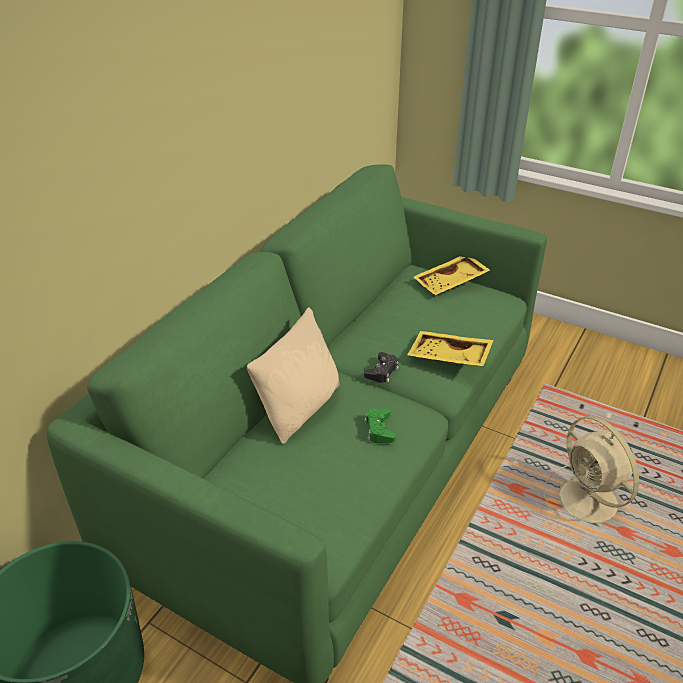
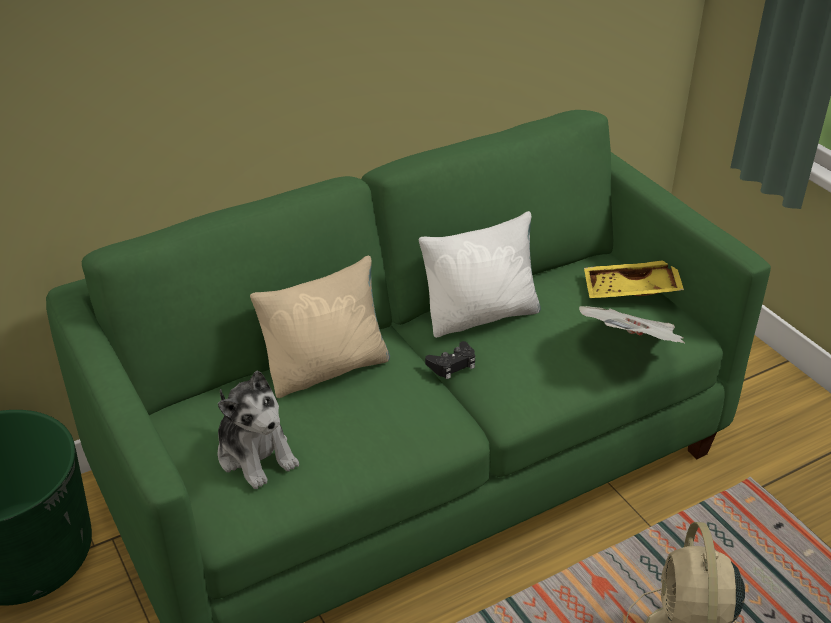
camera: 30 degrees right, 0 degrees up
(303, 493) = (256, 454): none -> plush toy
(371, 331) = (481, 315): none -> white pillow
(379, 429) = (388, 424): green game controller -> none
(448, 358) = (541, 377): yellow tray -> none
(484, 317) = (632, 346): none -> newspaper

